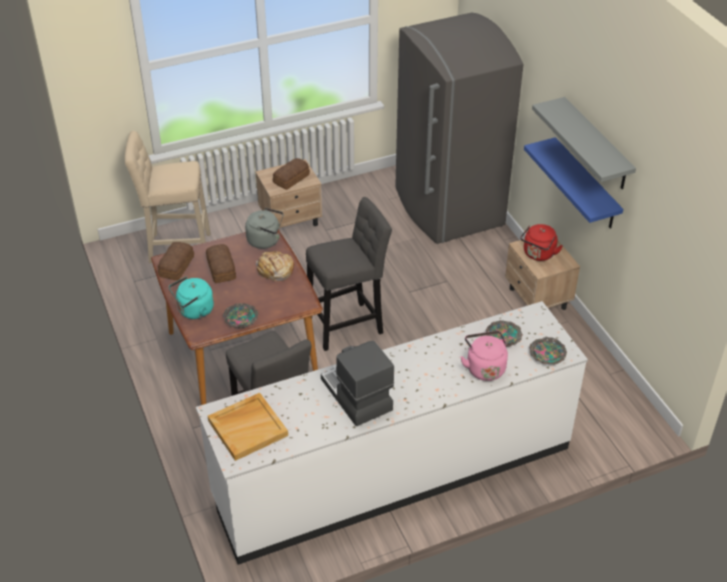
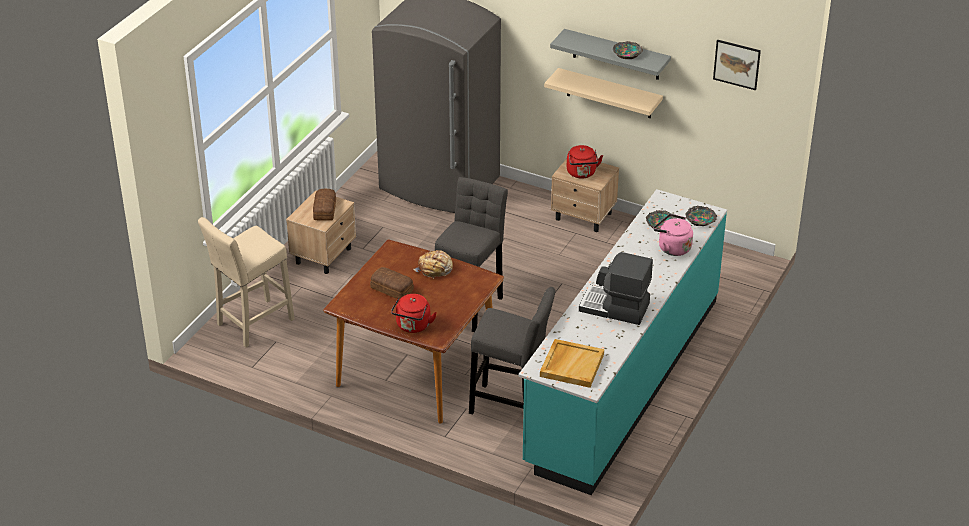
camera: 40 degrees left, 5 degrees down
(175, 266) = (354, 305): bread -> none
(194, 311) = (413, 326): turquoise kettle -> red kettle
(241, 319) = (456, 313): bowl -> bowl (627, 53)
(266, 240) = (398, 253): grey kettle -> none
(393, 472) = (622, 380): white counter -> turquoise counter
(586, 185) = (609, 94): blue shelf -> beige shelf
(686, 206) = (736, 64): none -> picture

